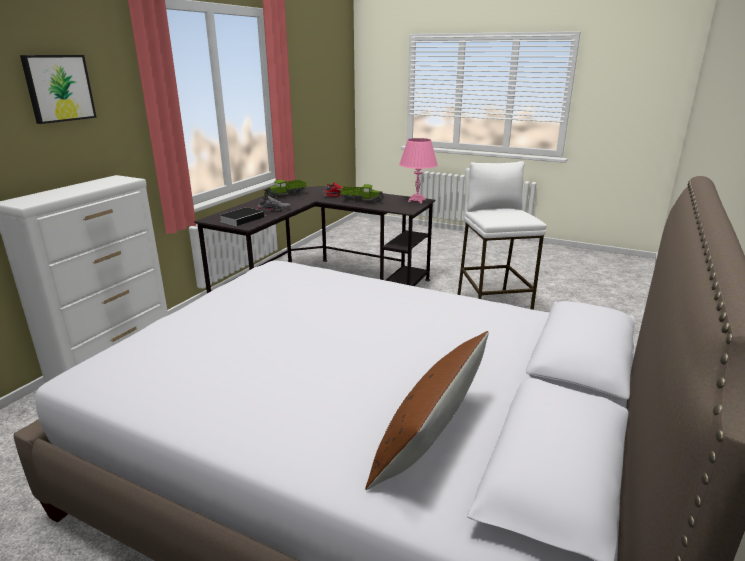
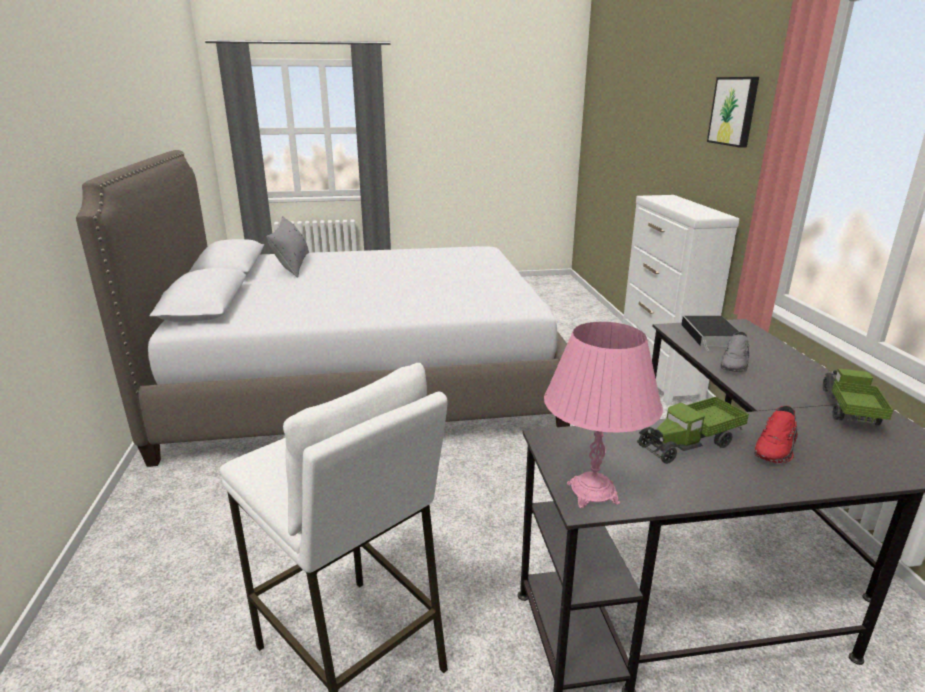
camera: 145 degrees right, 0 degrees up
(430, 436) = (292, 265): brown pillow -> grey pillow

